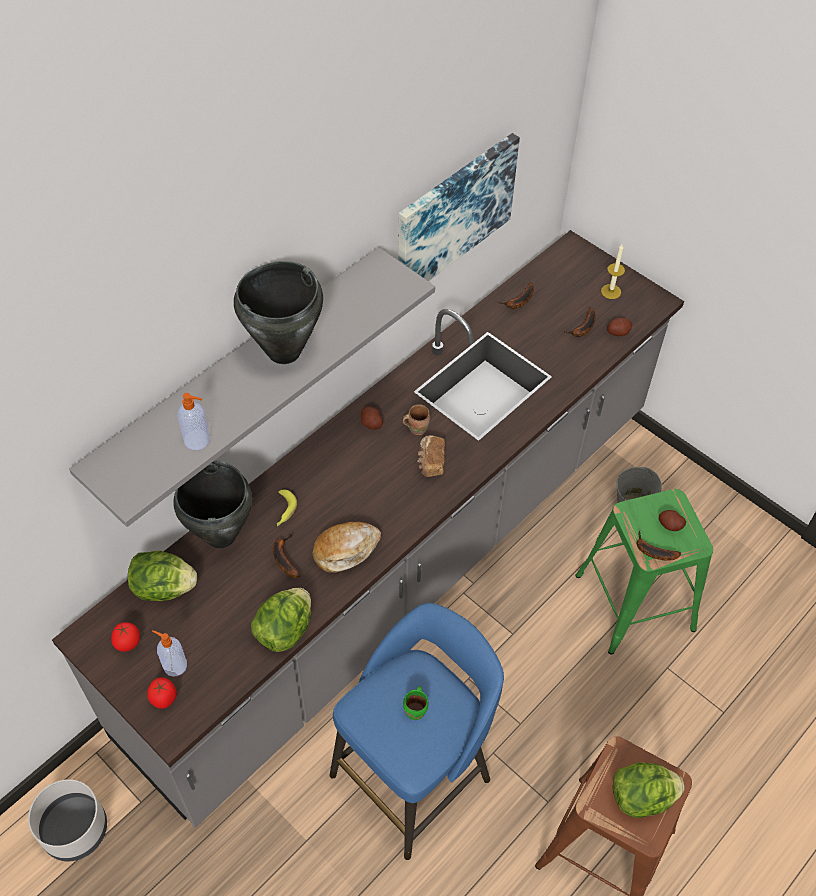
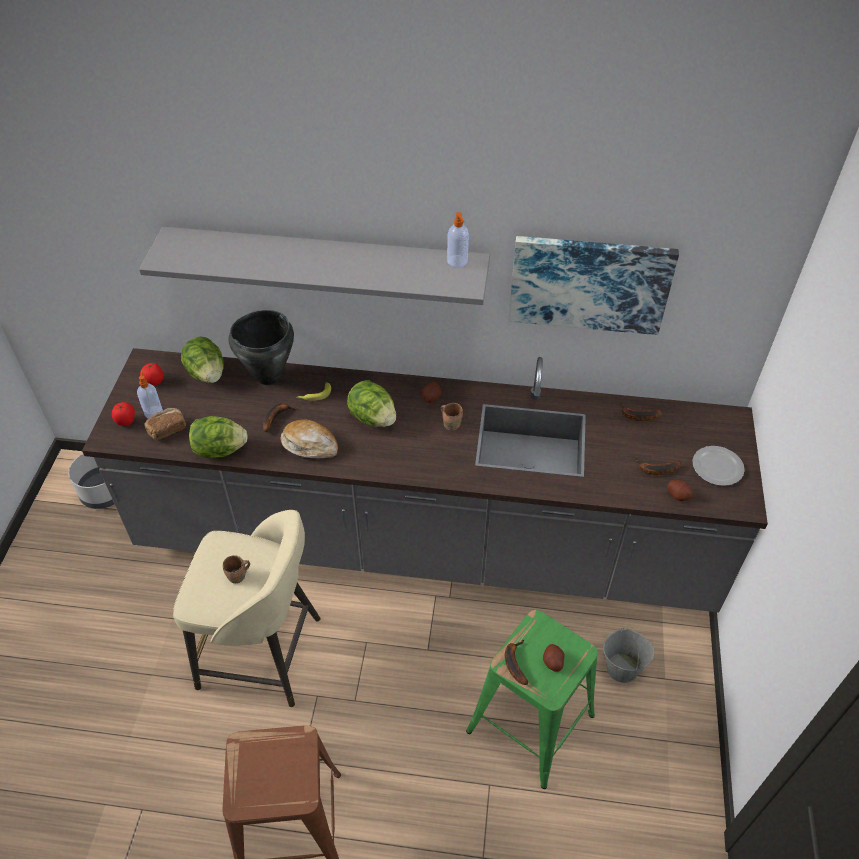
camera: 55 degrees right, 5 degrees down
(198, 440) = (229, 263): soap dispenser -> soap dispenser (457, 261)
(283, 351) = (341, 260): black cooking pot -> none
(414, 774) = (264, 653): blue stool -> beige stool
(416, 710) = (238, 577): green mug -> brown mug
(430, 462) = (428, 448): bread -> bread (167, 429)
(611, 291) = (716, 467): candle -> plate
(641, 797) = (271, 778): lettuce -> lettuce (373, 418)

